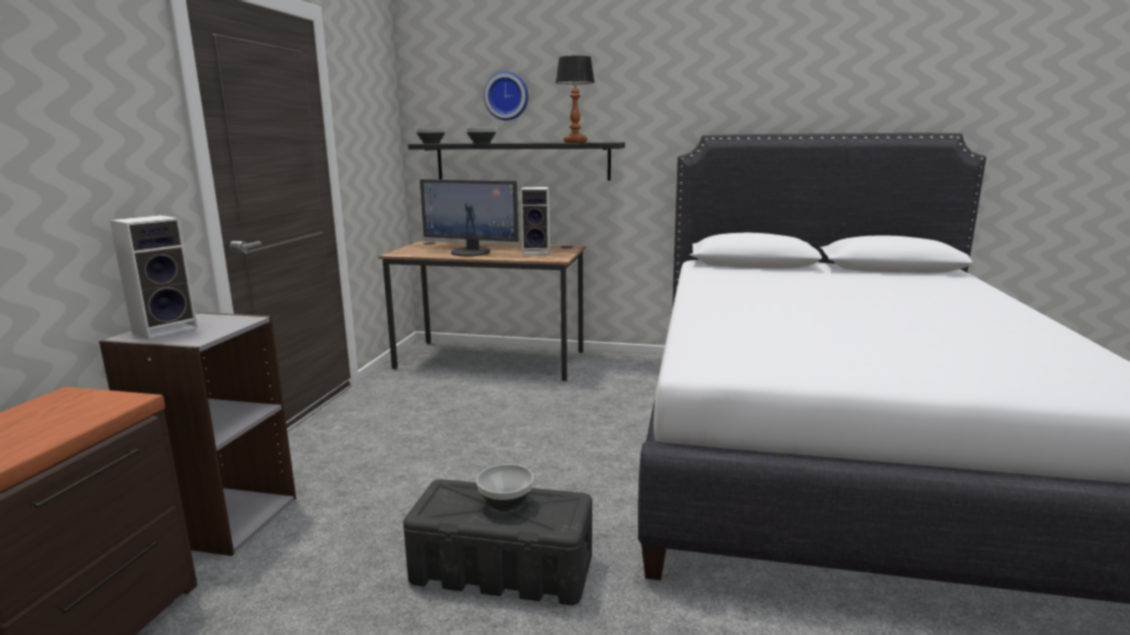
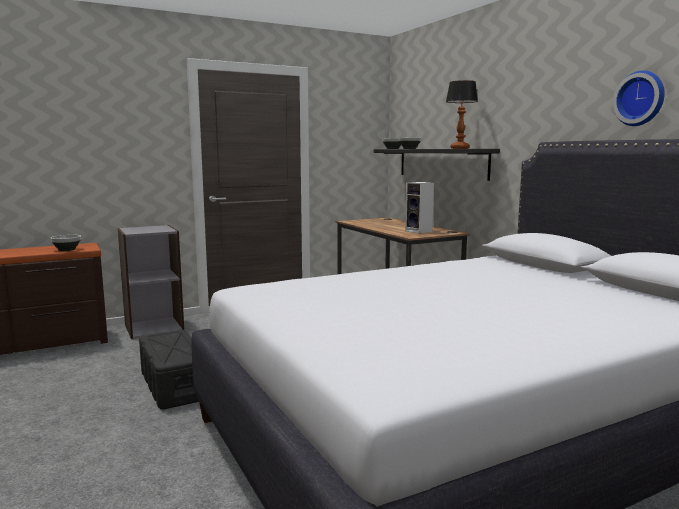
camera: 50 degrees right, 5 degrees down
(167, 329) = (141, 228): speaker -> none
(471, 252) = (384, 226): monitor -> none
(506, 503) = (175, 346): bowl -> bowl (66, 249)
(507, 96) = (436, 114): wall clock -> wall clock (641, 98)

